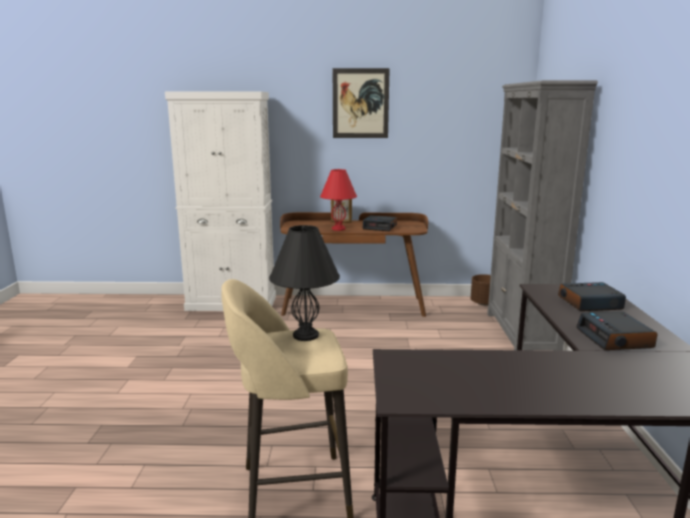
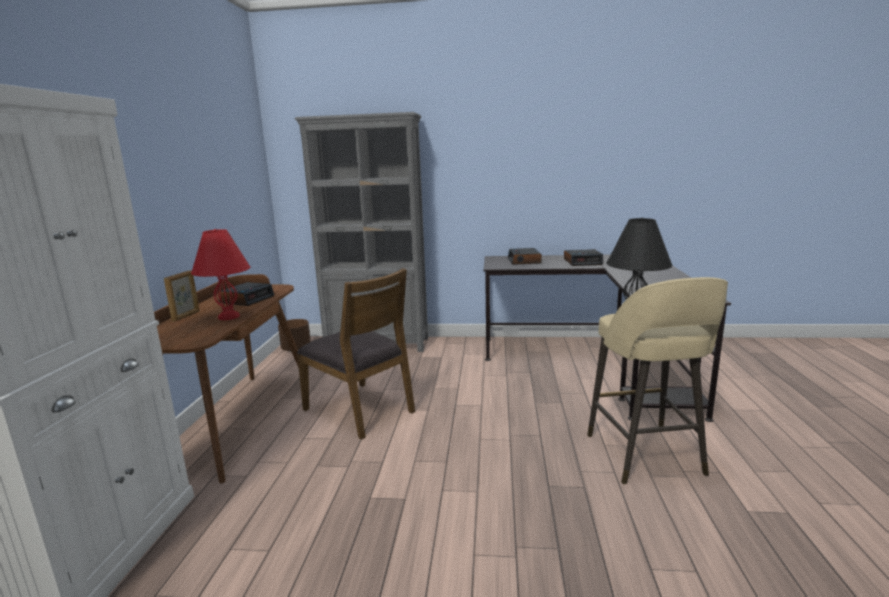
camera: 85 degrees left, 0 degrees up
(360, 103) = (150, 134): picture -> none
(374, 342) = (360, 410): none -> brown chair

